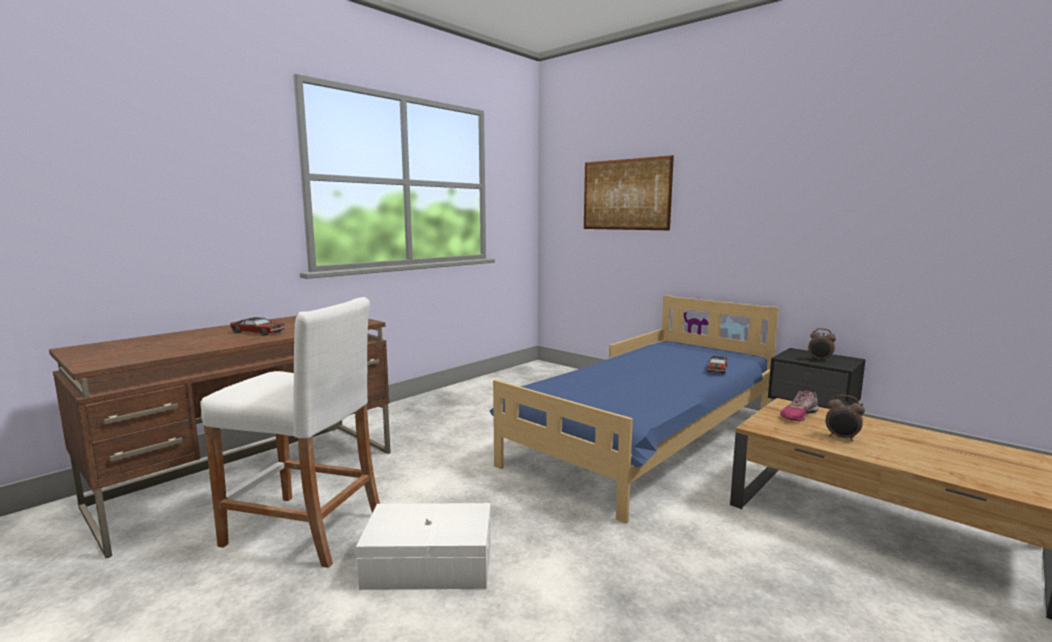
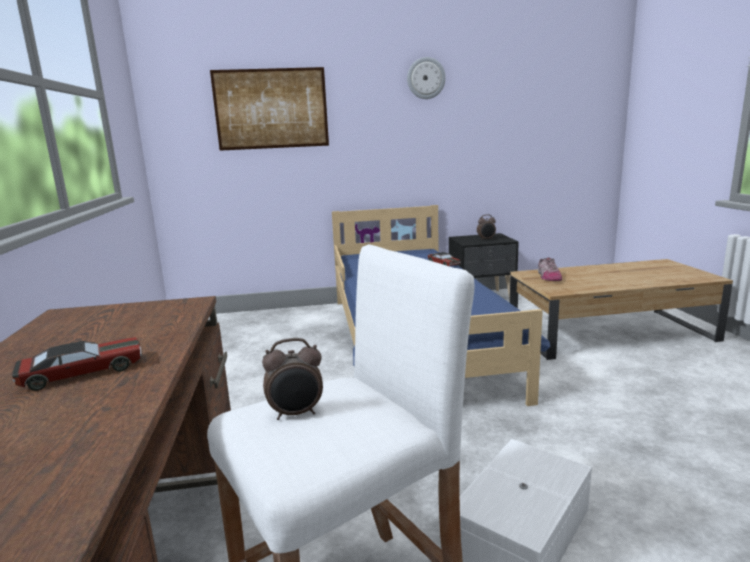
camera: 50 degrees left, 5 degrees up
(780, 161) = (426, 78): none -> wall clock
(842, 438) = (596, 281): alarm clock -> alarm clock (296, 414)

